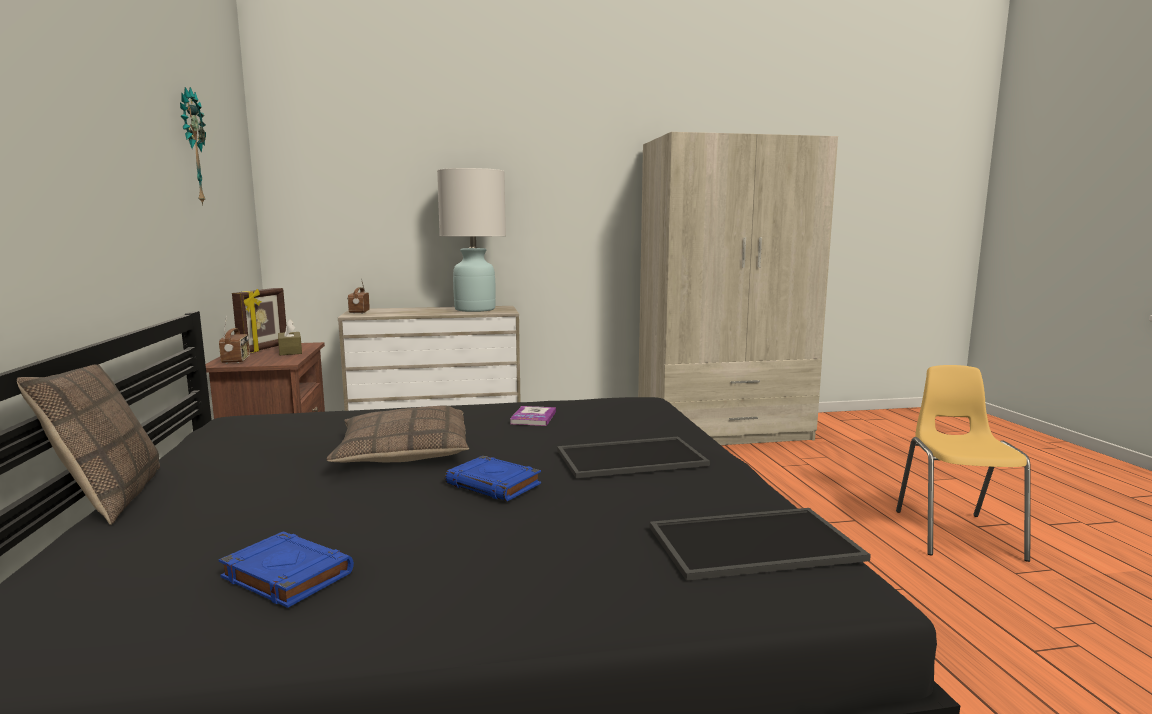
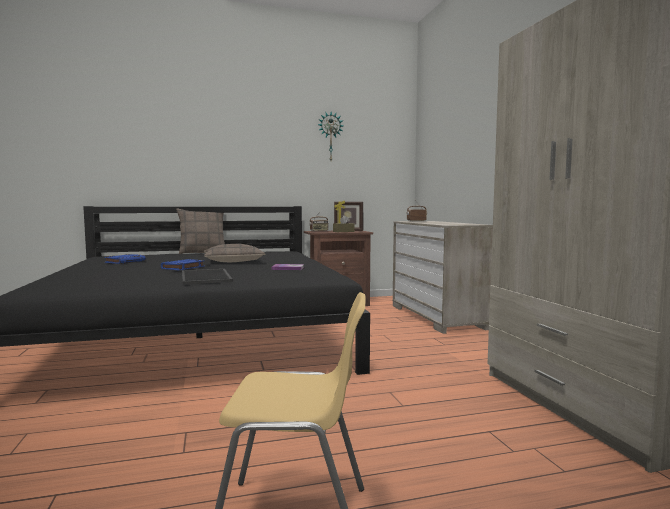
camera: 85 degrees right, 5 degrees down
(475, 309) = (454, 223): white table lamp -> none
(753, 545) = (78, 285): tray -> none

